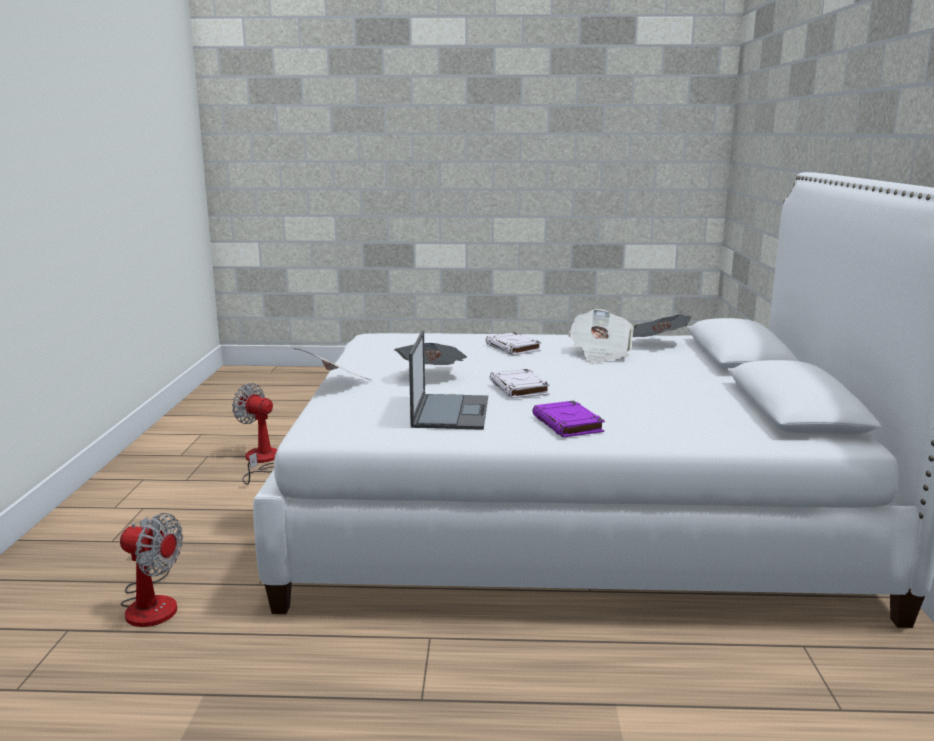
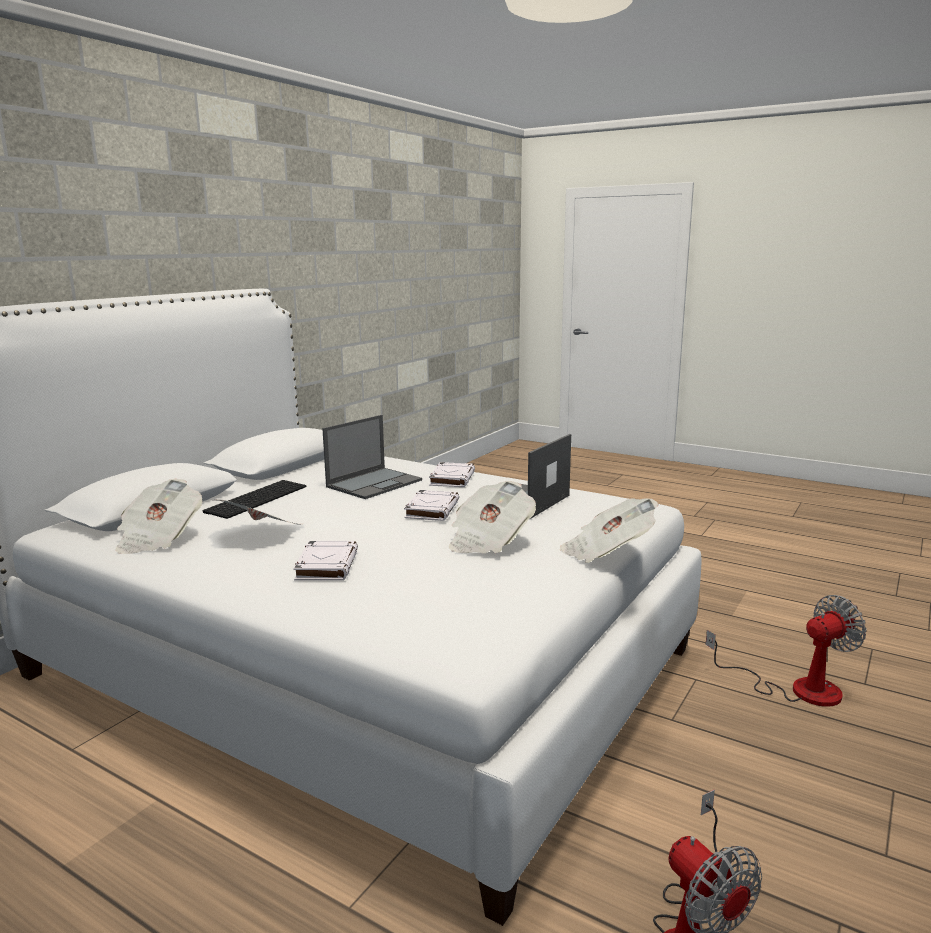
camera: 150 degrees left, 0 degrees up
(152, 602) = (797, 689): fan -> fan turned 105 degrees clockwise
(568, 424) = (452, 479): purple book -> white book
(632, 404) = (375, 483): none -> laptop
(687, 373) = (256, 498): none -> keyboard

